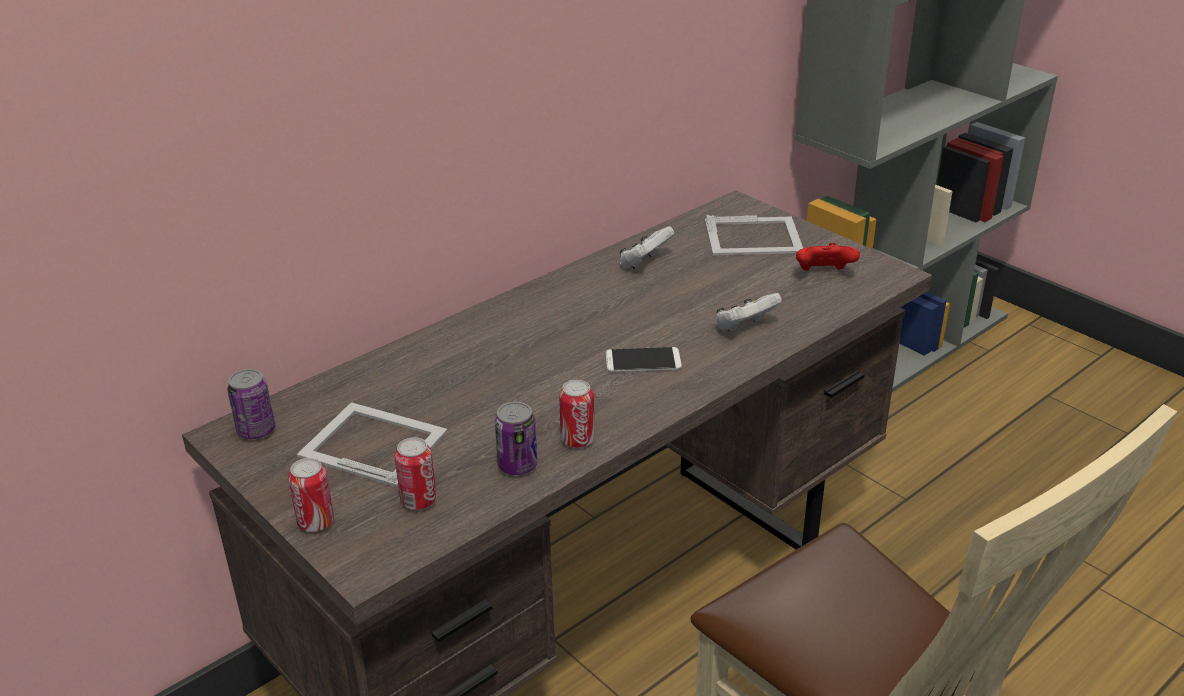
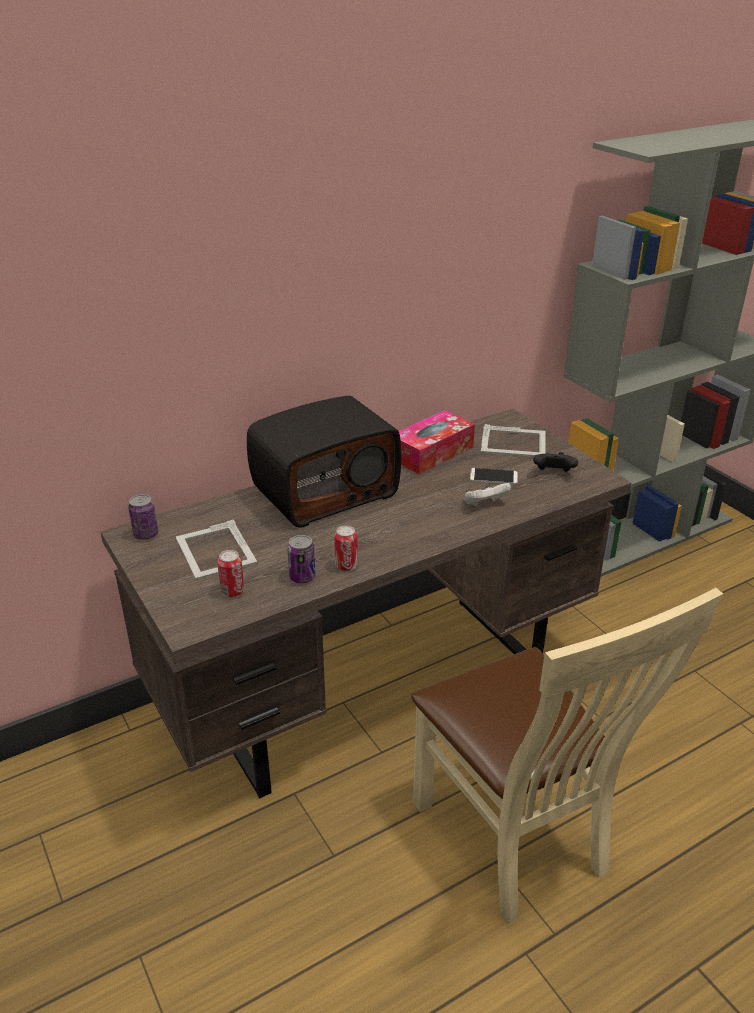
camera: 10 degrees right, 0 degrees up
(316, 522) = (165, 596): can -> none
(372, 443) = (215, 551): picture frame -> picture frame turned 150 degrees counterclockwise
(509, 334) = (325, 491): none -> radio
(643, 361) = (407, 519): phone -> phone (493, 477)
(644, 263) = (432, 453): white game controller -> tissue box
(823, 274) = (553, 473): red game controller -> black game controller

